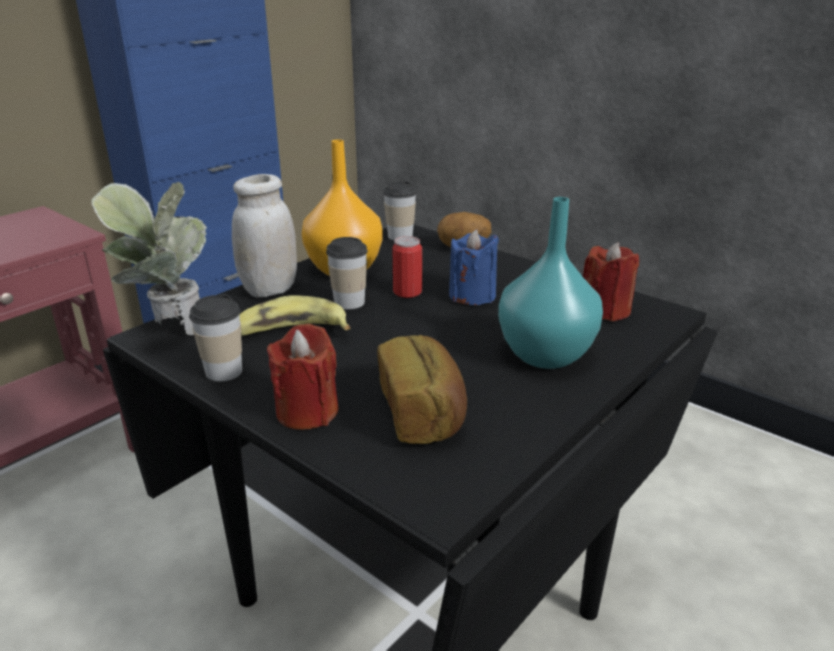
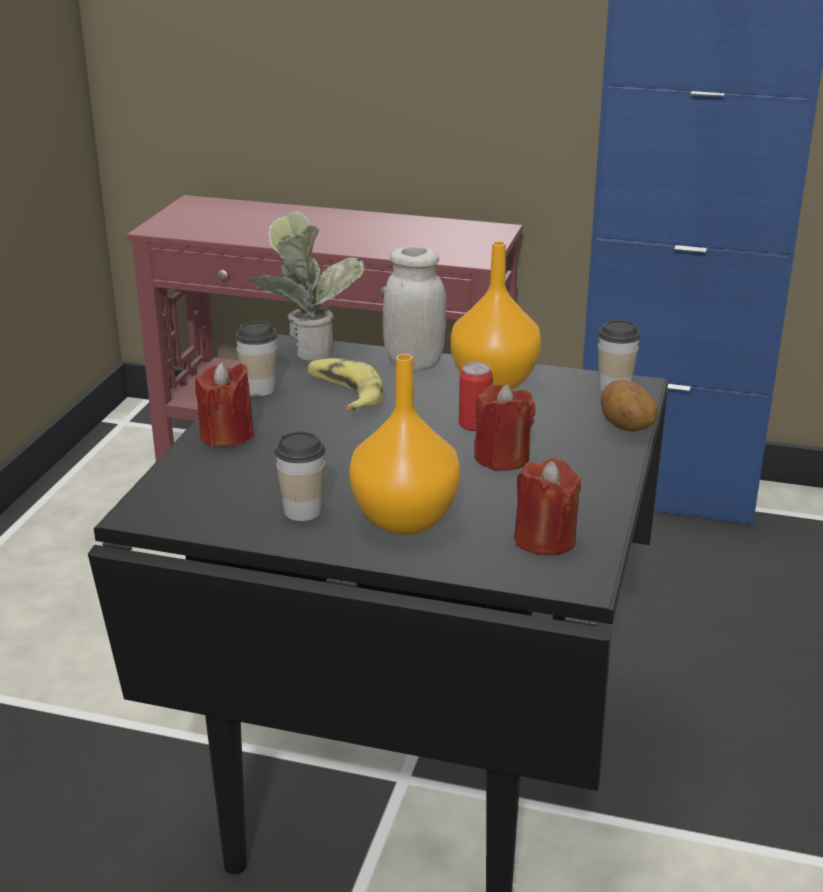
camera: 65 degrees right, 0 degrees up
(349, 302) = (424, 403): cup -> cup (302, 511)
(422, 413) = (257, 481): bread -> none
(472, 295) = (502, 458): blue candle -> red candle
(547, 355) = (405, 520): turquoise vase -> orange vase

